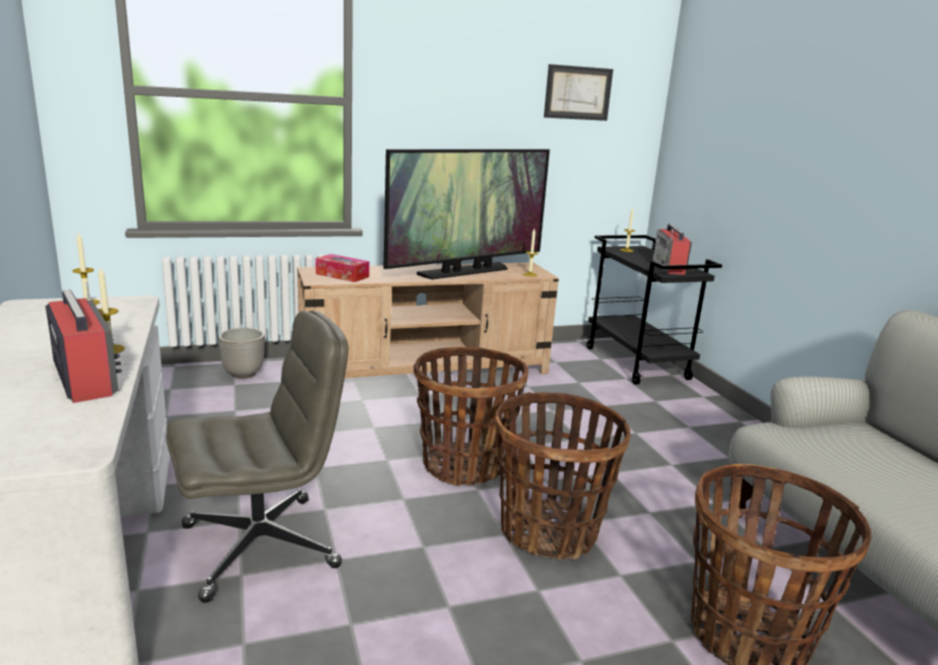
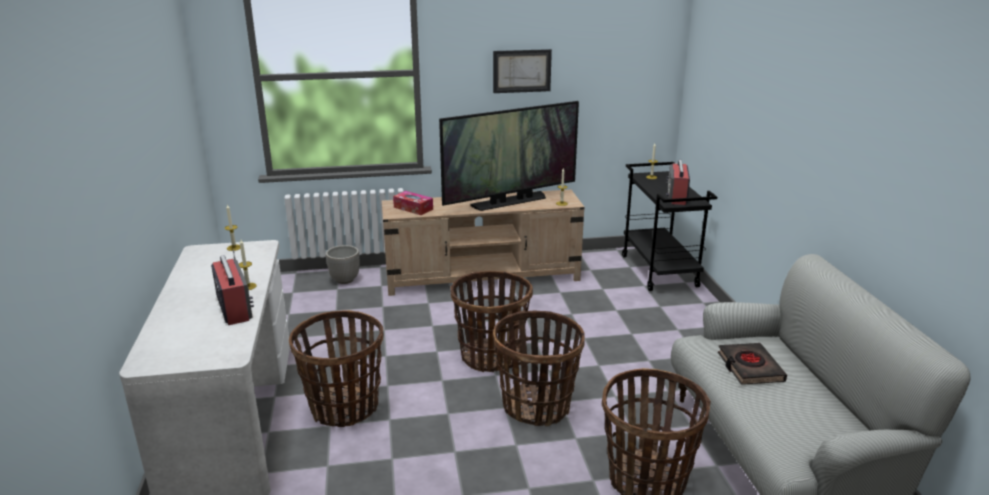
camera: 10 degrees right, 5 degrees up
(262, 545) = (344, 408): grey office chair -> basket
(578, 93) = (606, 50): picture -> picture (522, 71)
(864, 461) = (750, 367): none -> black book

